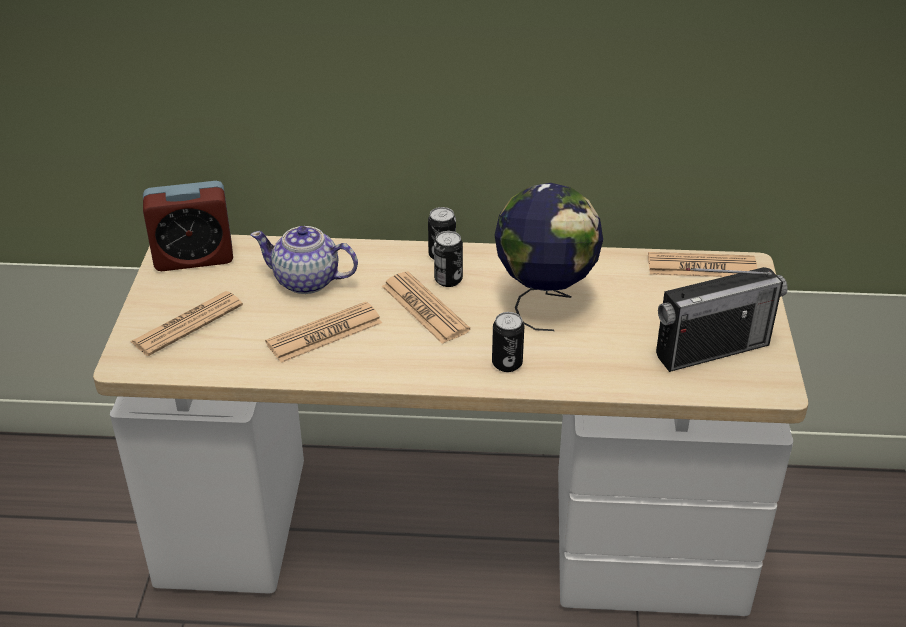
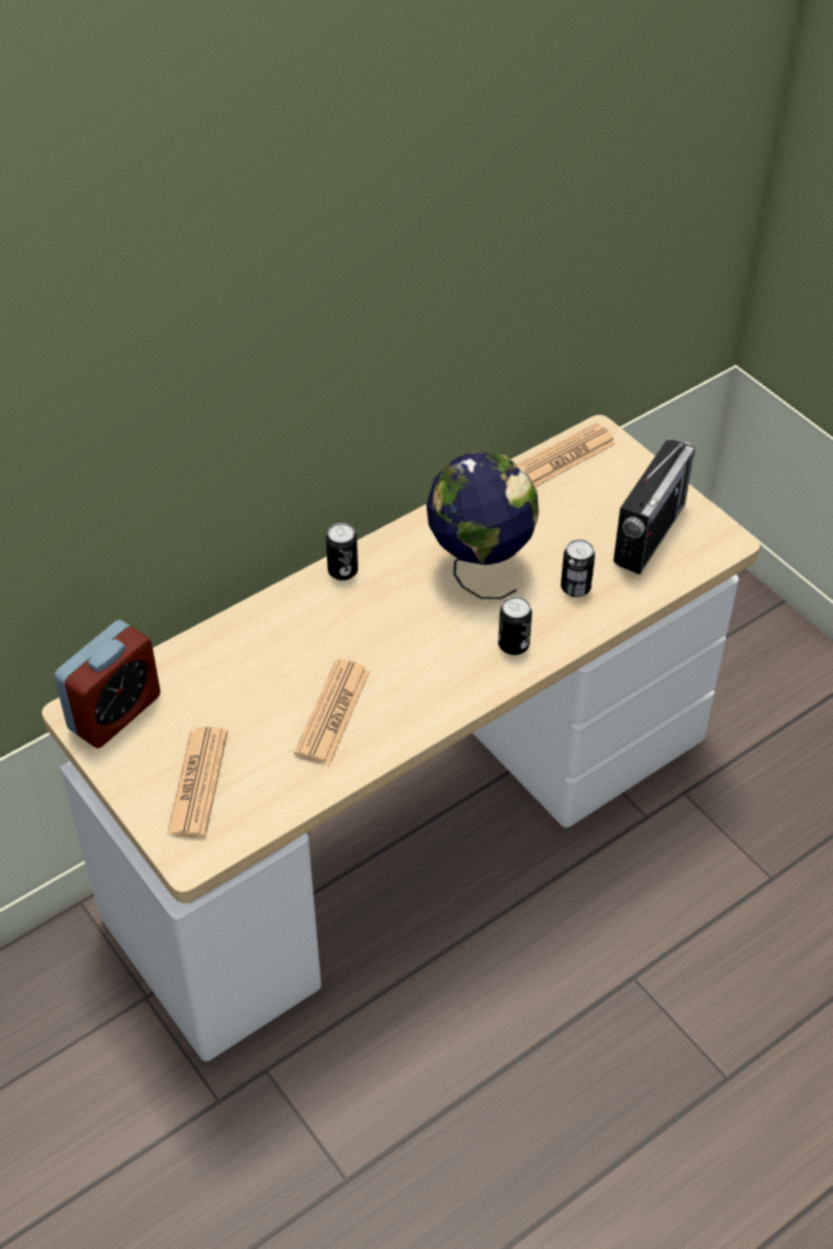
camera: 40 degrees left, 10 degrees up
(307, 281) = (254, 671): teapot -> none
(424, 308) = (389, 634): newspaper -> none
(448, 280) = (376, 593): can -> can (575, 587)

